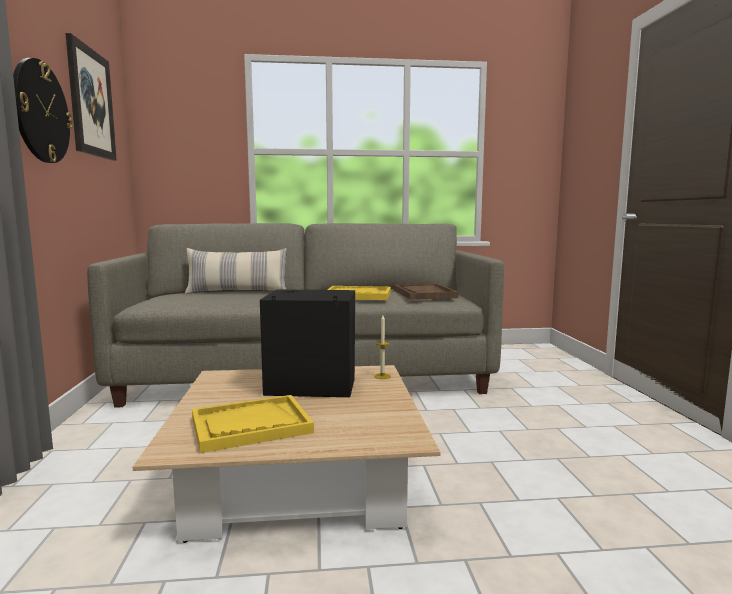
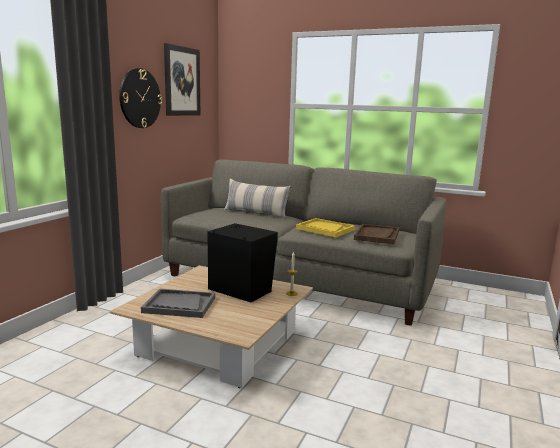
camera: 30 degrees right, 5 degrees up
(250, 425) = (179, 305): yellow tray -> grey tray

